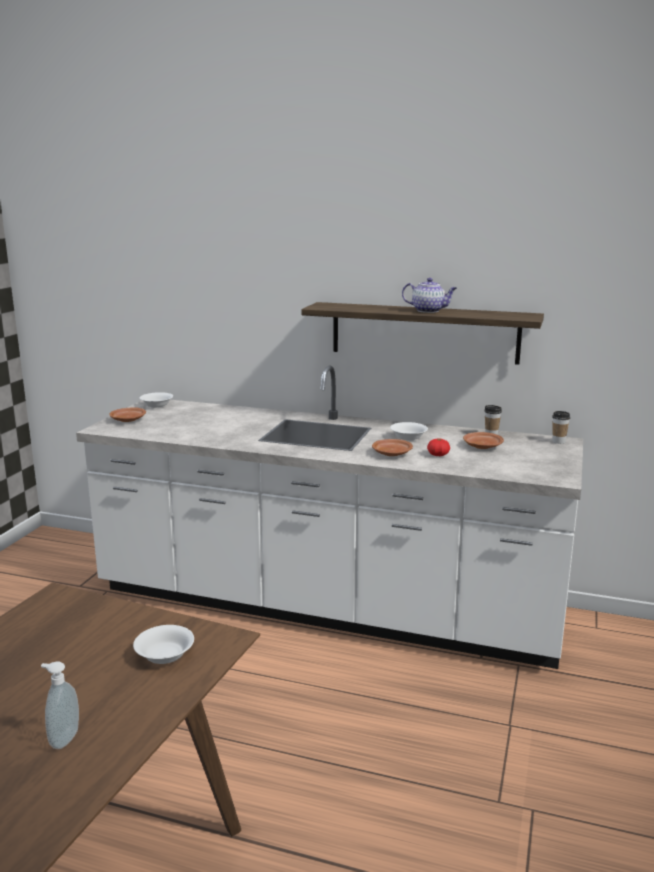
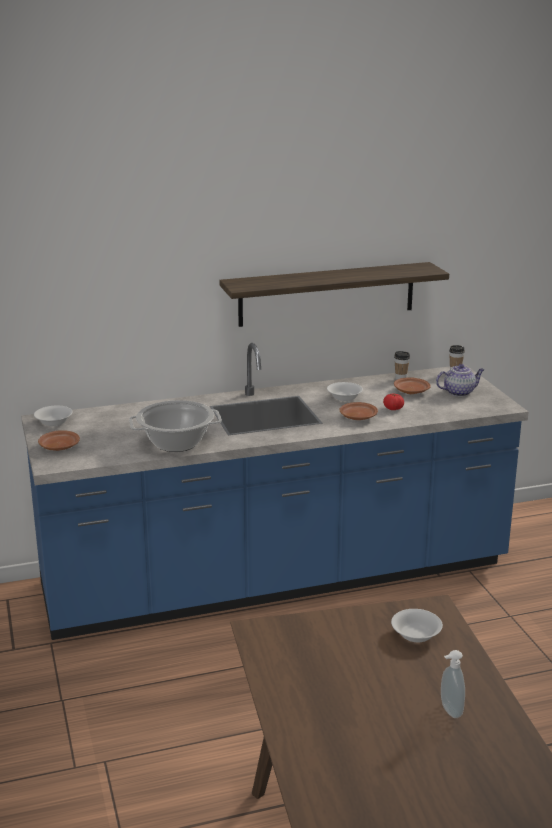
camera: 35 degrees left, 5 degrees up
(209, 436) = (176, 443): none -> cooking pot
(327, 605) = (276, 578): white counter -> blue counter
(429, 311) = (343, 275): teapot -> teapot (459, 392)

